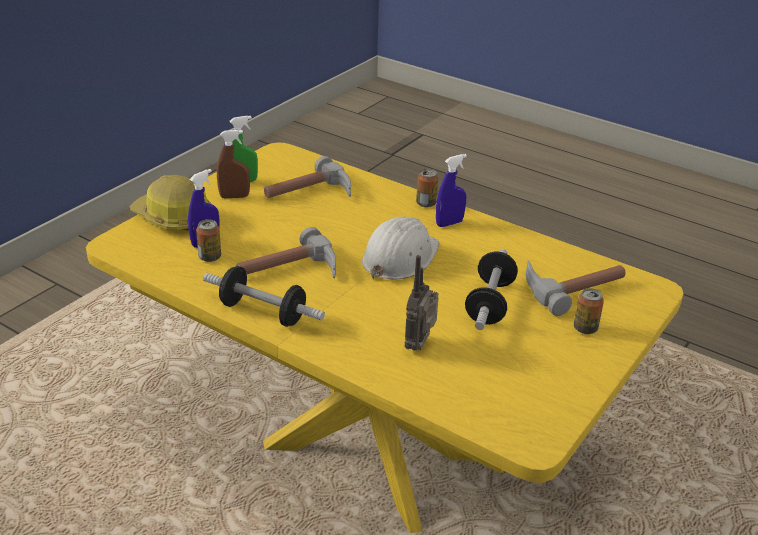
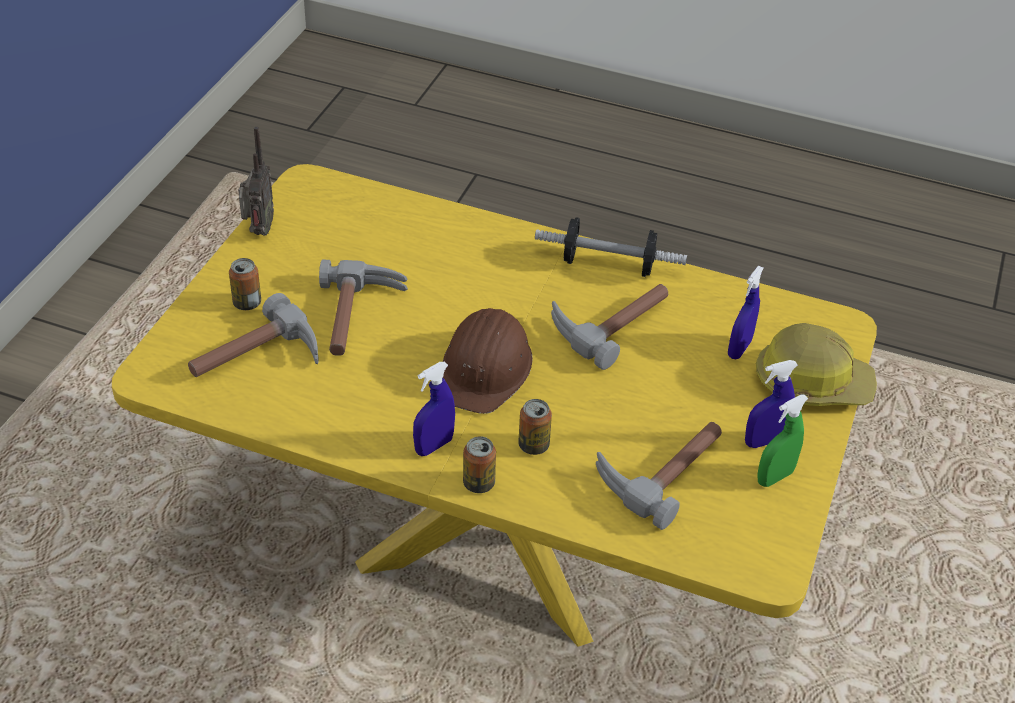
camera: 165 degrees right, 10 degrees up
(210, 257) = (716, 327): can -> can (533, 445)
(234, 196) = (764, 441): brown spray bottle -> blue spray bottle
(399, 257) = (485, 369): white hard hat -> brown hard hat
(420, 345) = (427, 254): radio -> radio (258, 231)
(490, 303) = (360, 318): dumbbell -> hammer

